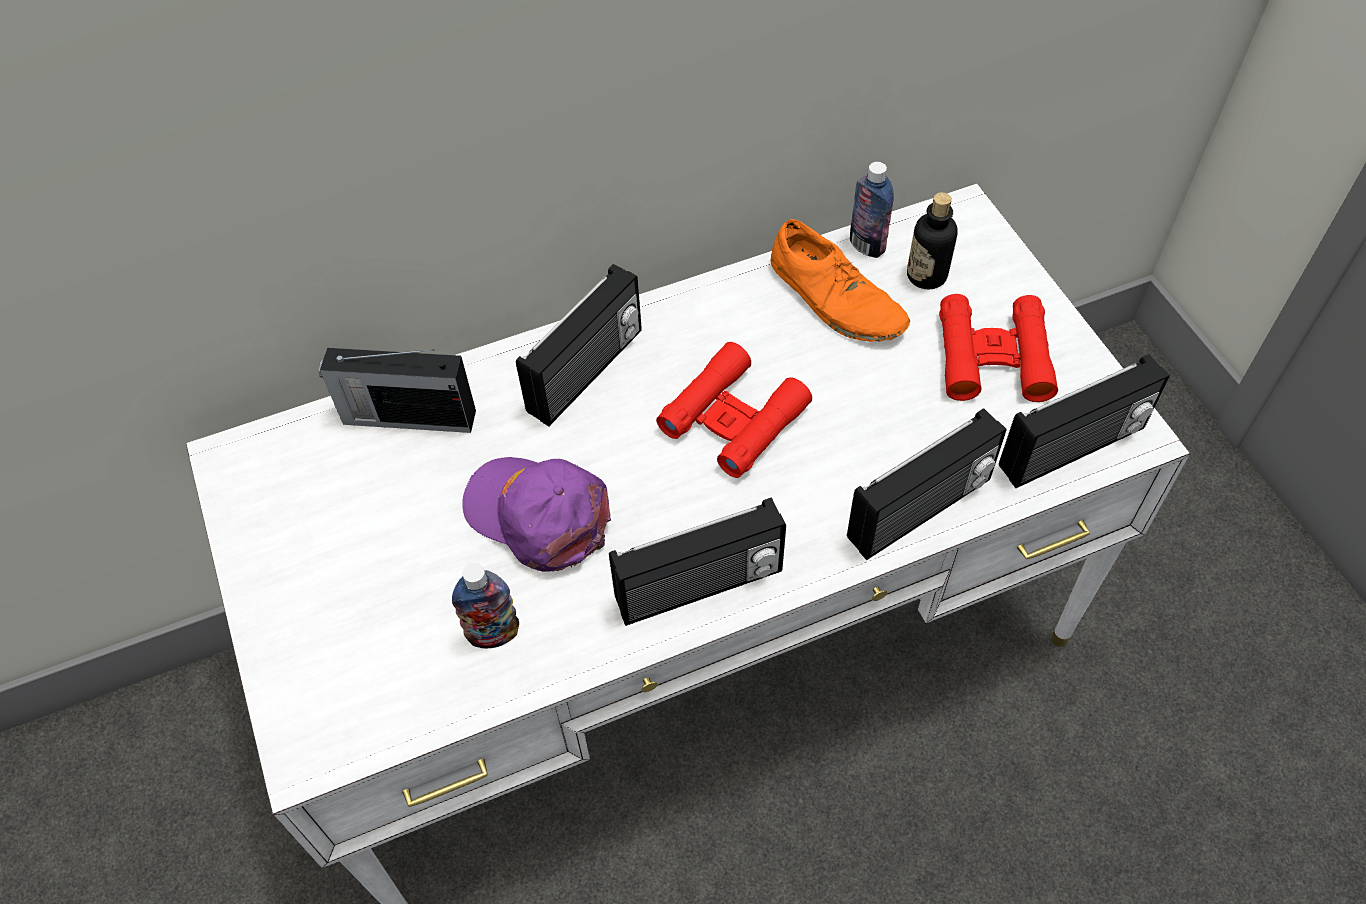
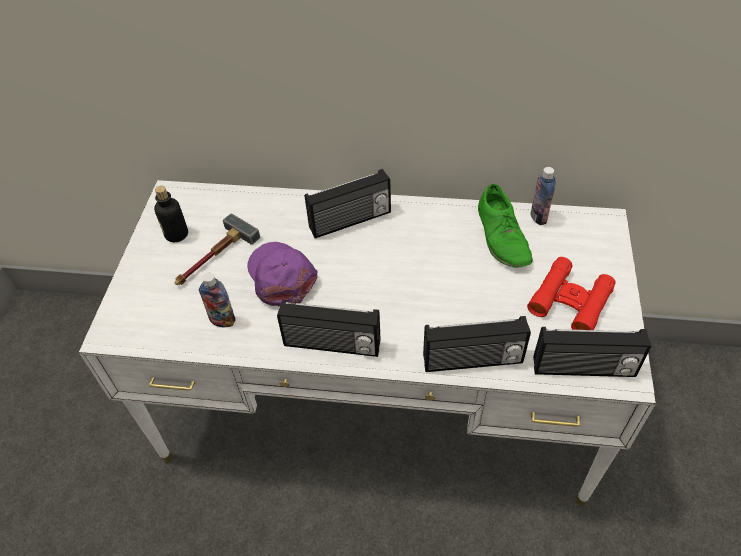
camera: 30 degrees right, 5 degrees down
(397, 536) = (213, 257): none -> hammer
(407, 416) = (255, 207): radio -> none
(733, 419) = (406, 273): red binoculars -> none
(836, 298) = (502, 236): orange shoe -> green shoe
(926, 276) = (561, 245): bottle -> bottle (176, 234)

